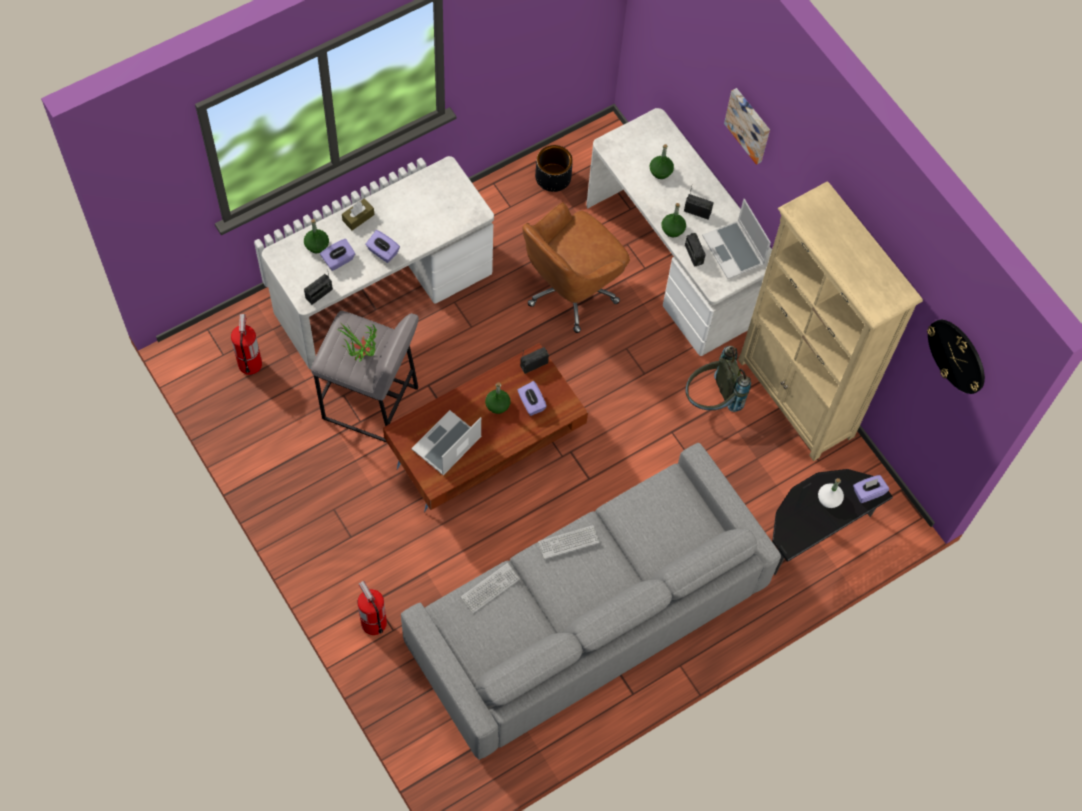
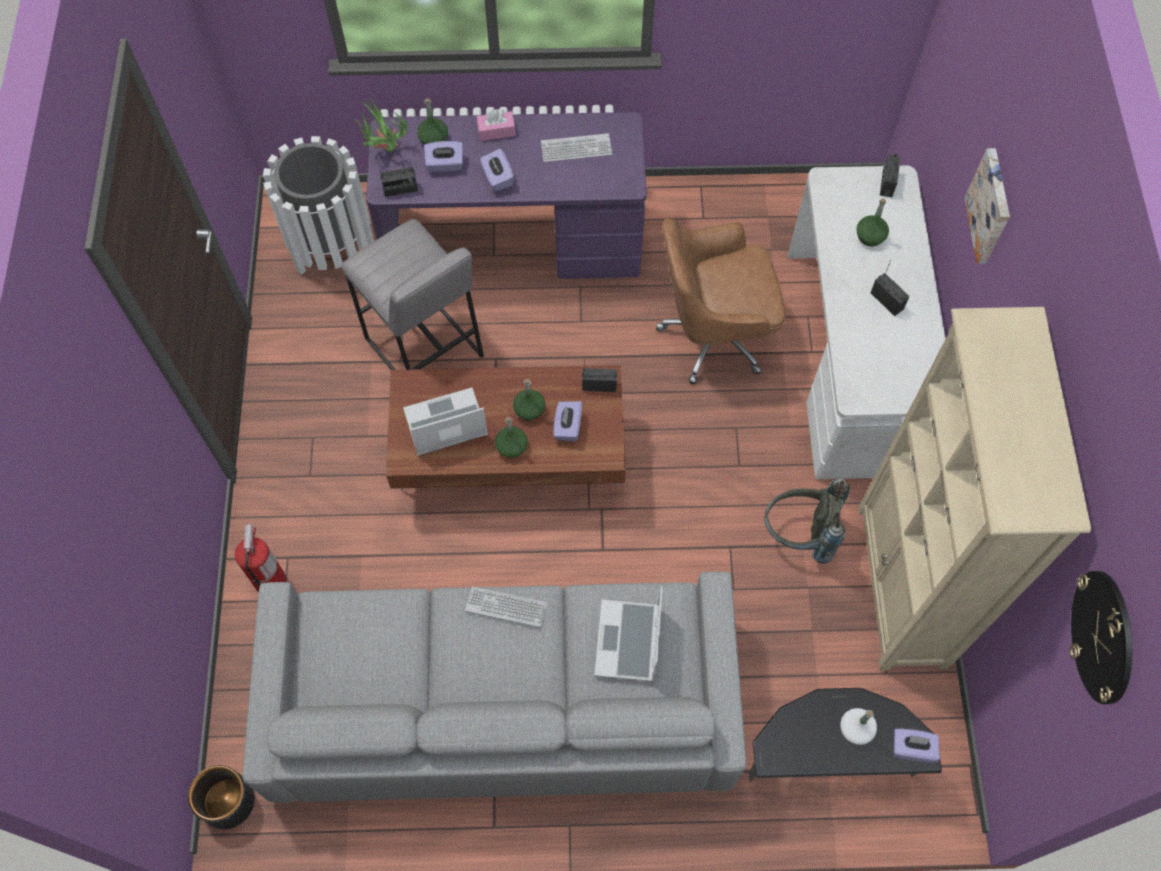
camera: 35 degrees right, 0 degrees up
(250, 363) = (332, 247): fire extinguisher -> white trash can
(358, 217) = (496, 131): brown tissue box -> pink tissue box
(360, 356) = (398, 275): potted plant -> potted plant (384, 150)
(383, 291) = (513, 241): white desk -> purple desk
(490, 588) = (384, 611): keyboard -> keyboard (576, 149)
(553, 177) = (769, 209): black planter -> black planter (228, 801)
(672, 229) = (844, 307): green bottle -> green bottle (511, 446)
(693, 254) = (851, 347): radio -> radio (887, 183)
(734, 251) = (905, 367): laptop -> laptop (629, 642)

